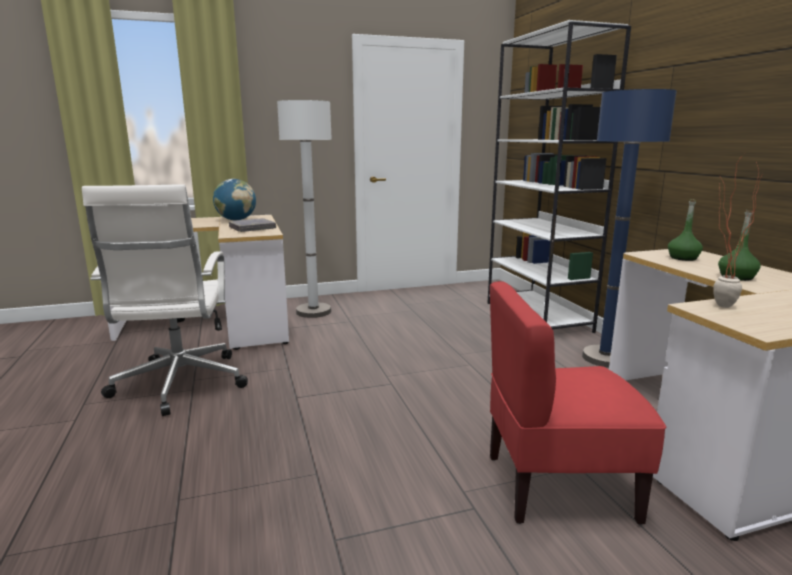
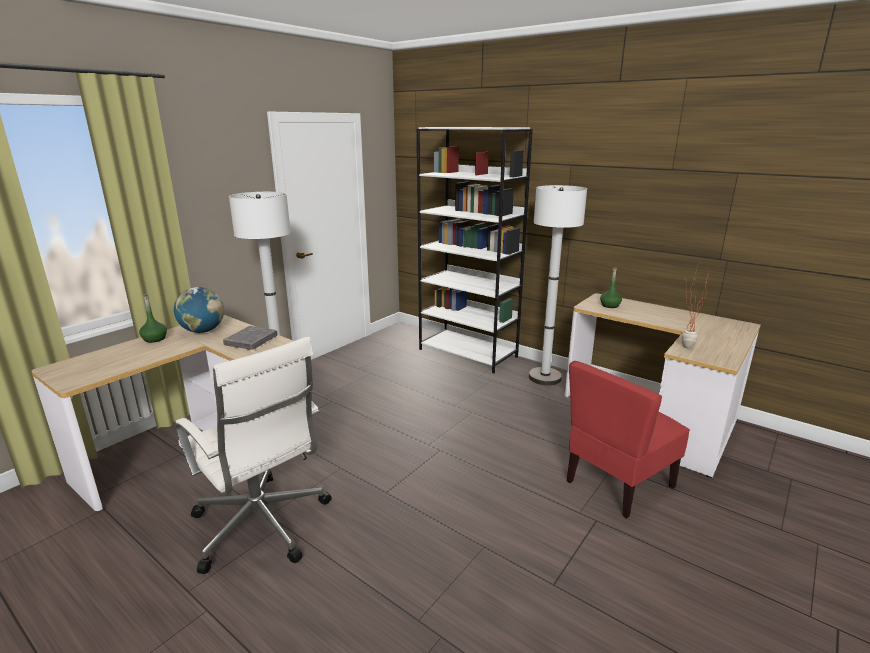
camera: 35 degrees left, 5 degrees up
(605, 358) = (545, 377): blue floor lamp -> white floor lamp
(736, 277) = (657, 318): green bottle -> green bottle (155, 339)

